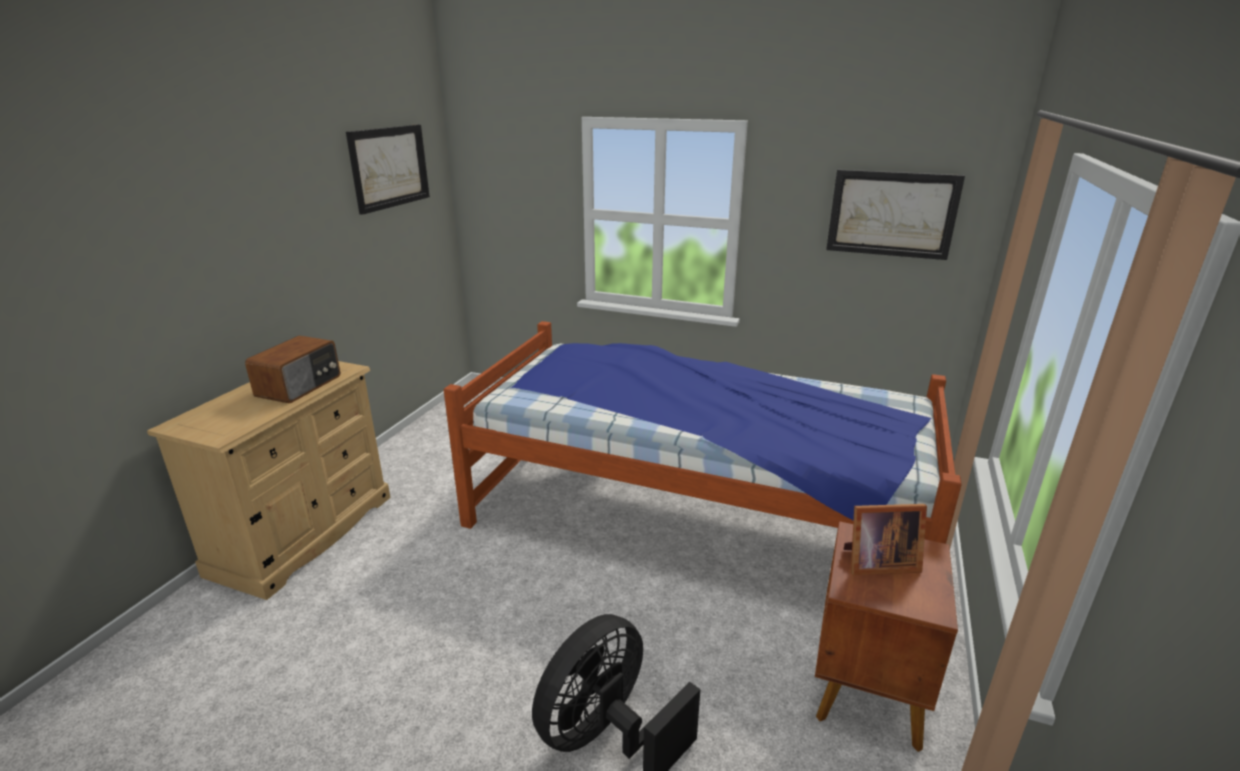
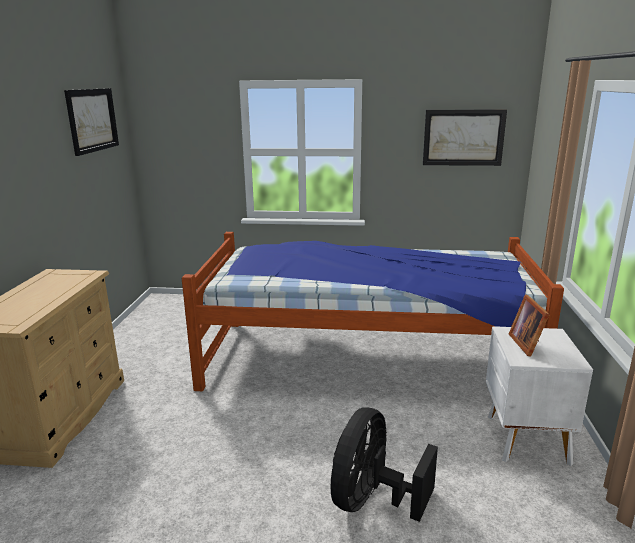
camera: 15 degrees left, 5 degrees down
(300, 386) = (59, 288): radio -> none
(867, 692) = (526, 440): brown nightstand -> white nightstand
(876, 563) = (528, 344): picture frame -> picture frame turned 105 degrees clockwise

